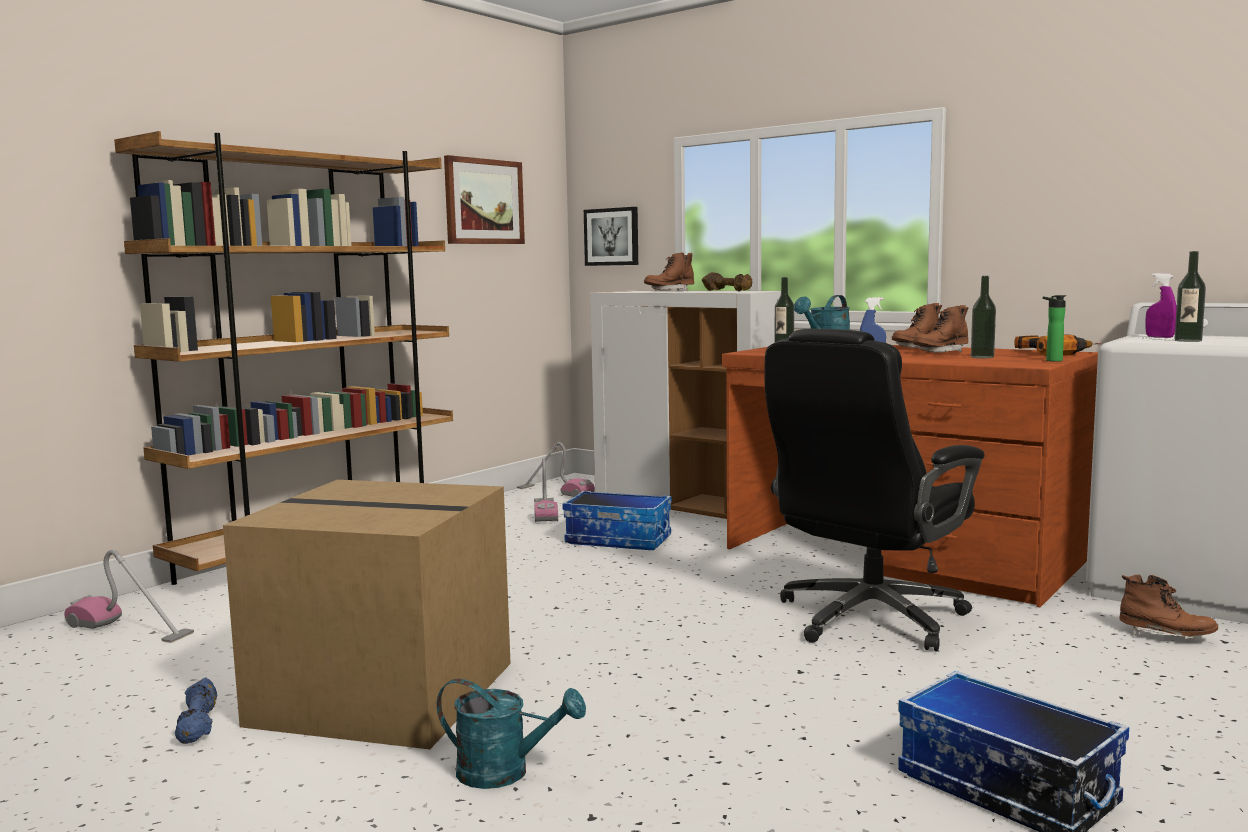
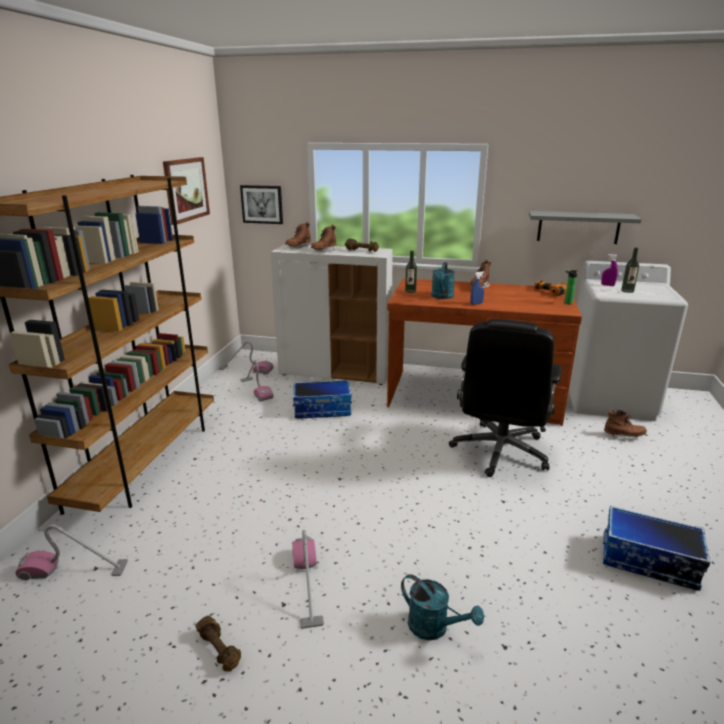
camera: 25 degrees left, 15 degrees up
(199, 725) = (220, 649): blue dumbbell -> brown dumbbell
(379, 694) = (307, 584): cardboard box -> vacuum cleaner
(505, 772) = (434, 628): turquoise watering can -> turquoise watering can turned 45 degrees clockwise
(940, 353) = (501, 294): brown boot -> brown boot (298, 247)
(982, 357) = (529, 300): bottle -> none
(1121, 241) = (578, 227): none -> grey shelf

